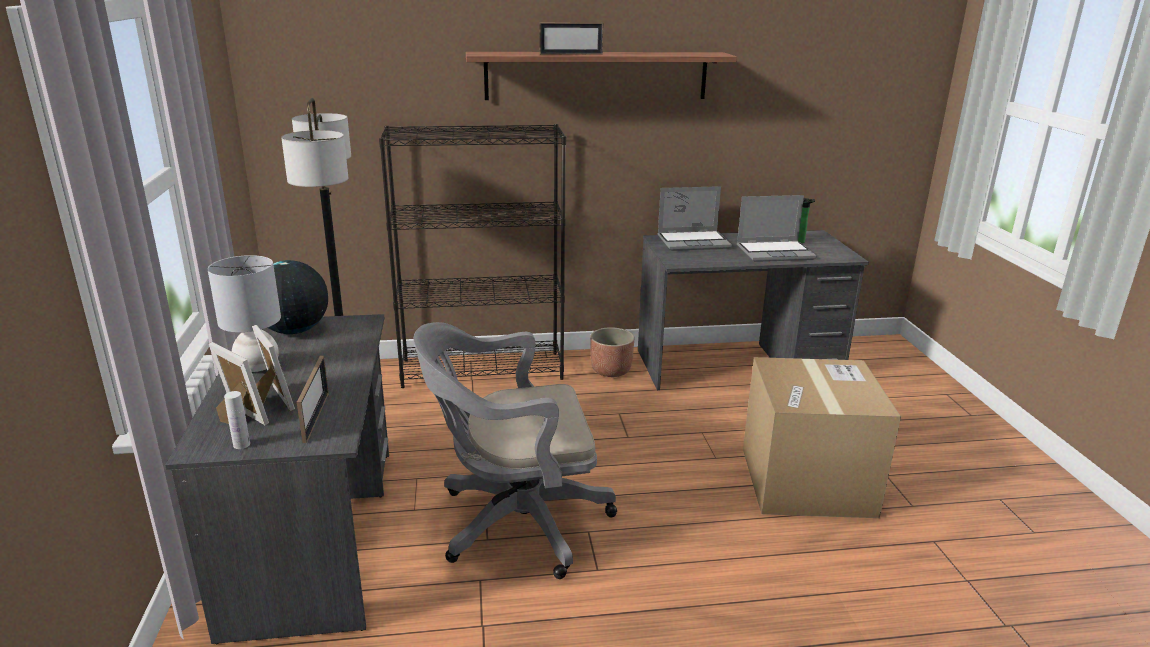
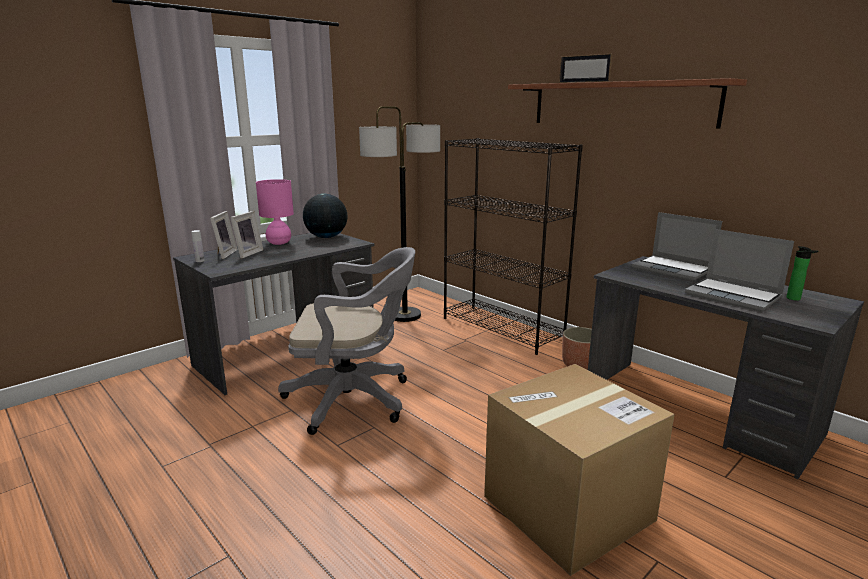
camera: 55 degrees right, 5 degrees down
(257, 366) = (278, 243): grey table lamp -> pink table lamp
(316, 416) = (239, 263): picture frame -> none
(514, 522) = (355, 399): grey office chair -> grey office chair turned 135 degrees clockwise

